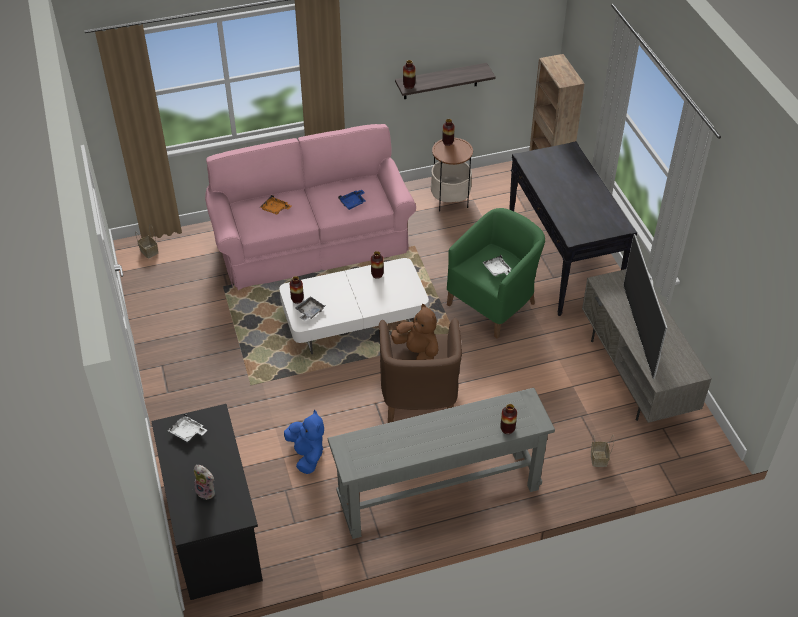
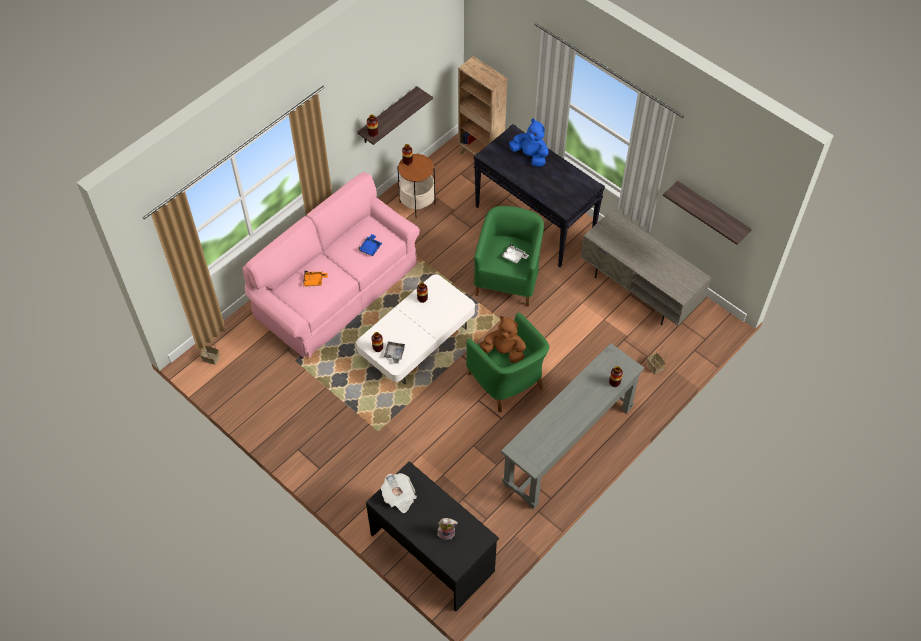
camera: 30 degrees left, 10 degrees up
(187, 432) = (399, 497): white tray -> newspaper
(307, 455) = (458, 464): blue plush toy -> blue plush toy (530, 155)
(419, 399) = (507, 382): brown armchair -> green armchair
(639, 330) = (644, 262): television -> none
(733, 289) = (712, 212): none -> shelf

